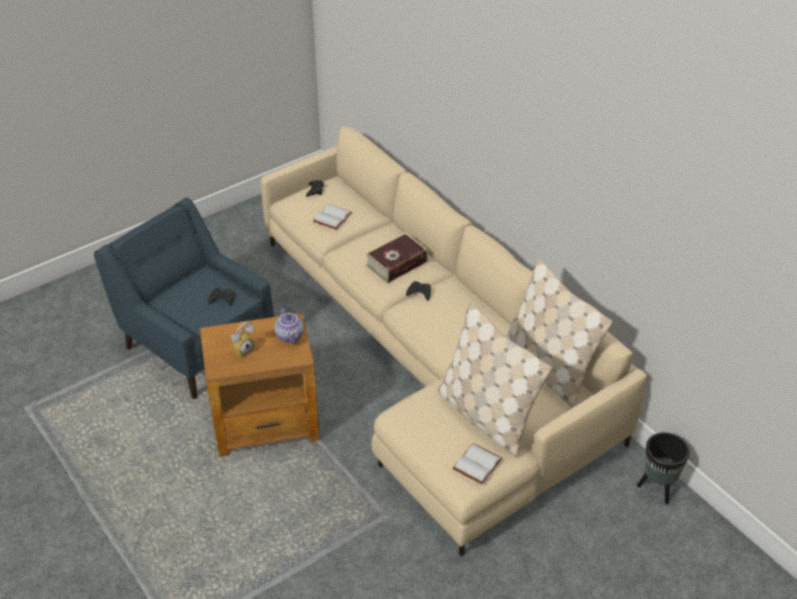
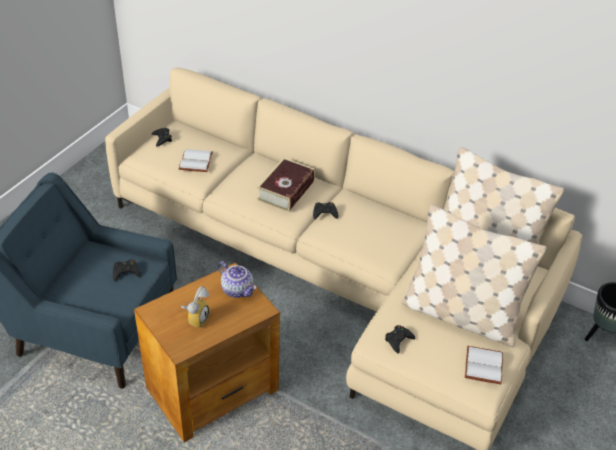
camera: 25 degrees left, 0 degrees up
(415, 420) = (398, 340): none -> black game controller

